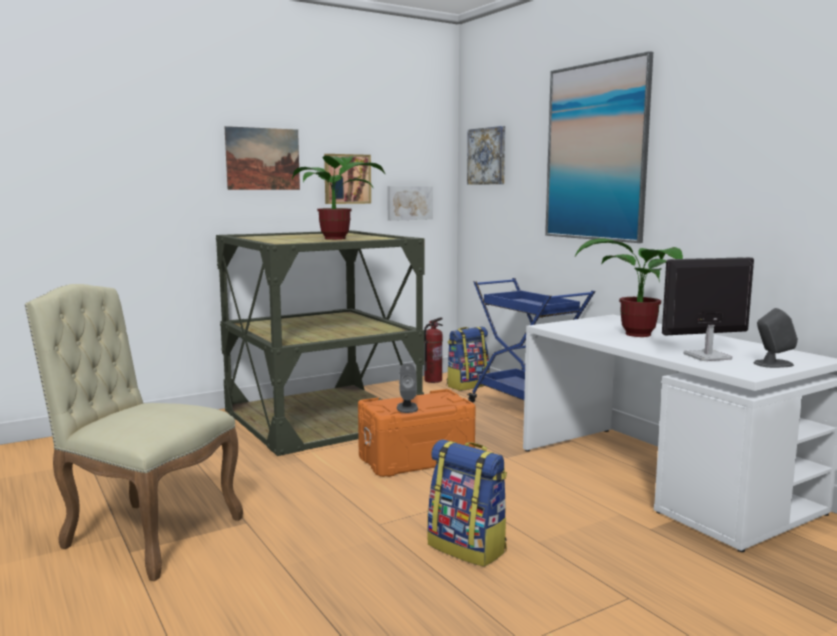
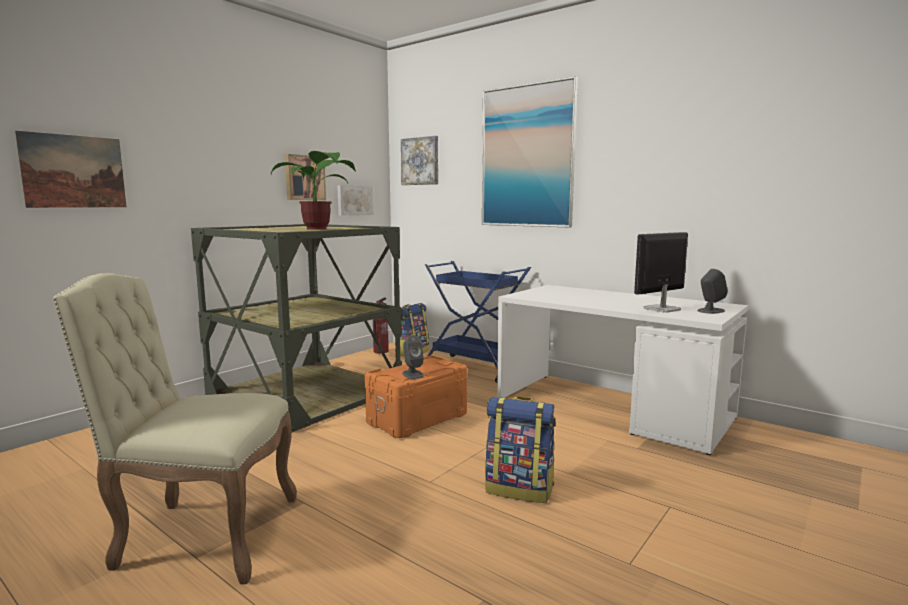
camera: 20 degrees left, 0 degrees up
(263, 159) = (230, 156): picture -> picture (74, 171)
(633, 334) = (586, 298): potted plant -> none

